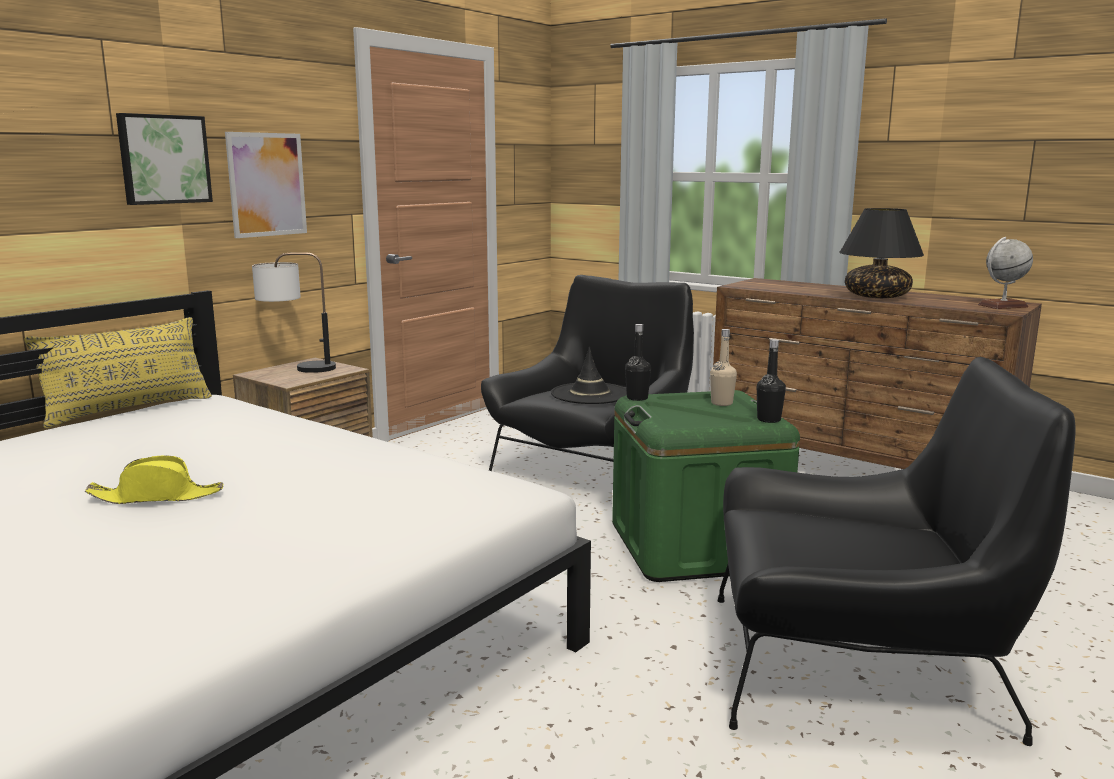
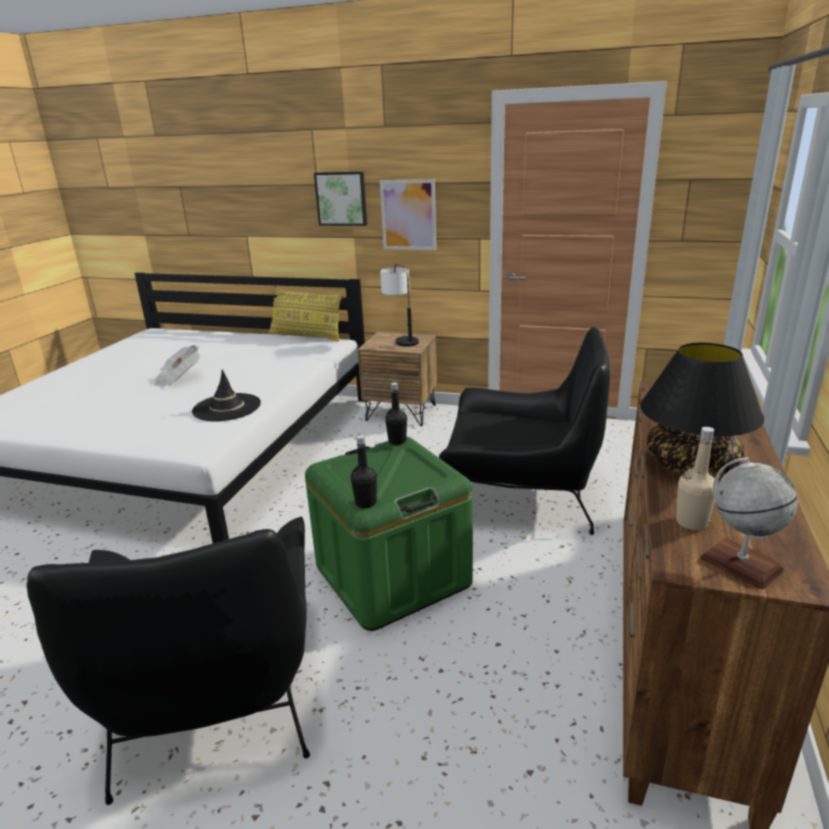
camera: 70 degrees right, 10 degrees up
(157, 496) = (178, 378): yellow hat -> newspaper
(590, 394) = (505, 432): black hat -> black hat (227, 408)
(721, 403) = (417, 477): beige bottle -> beige bottle (691, 522)

